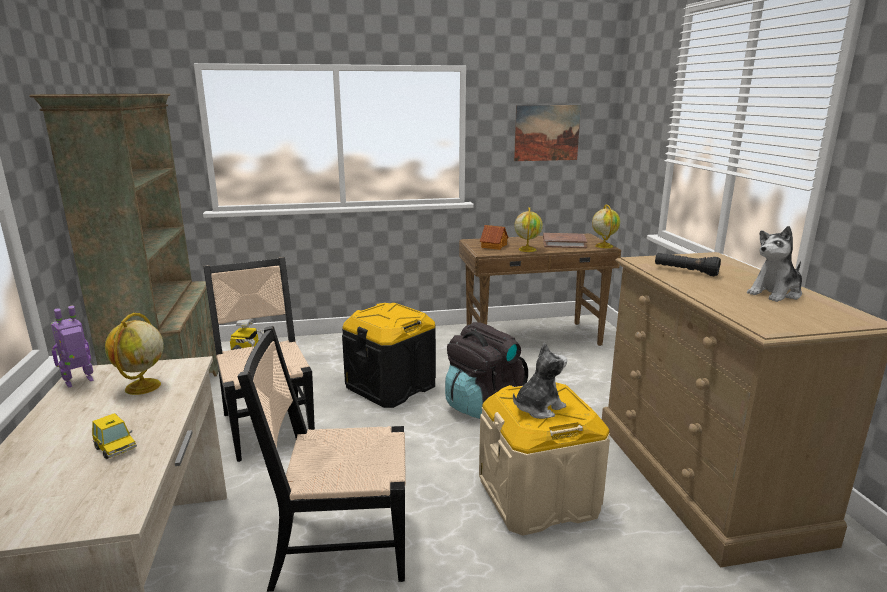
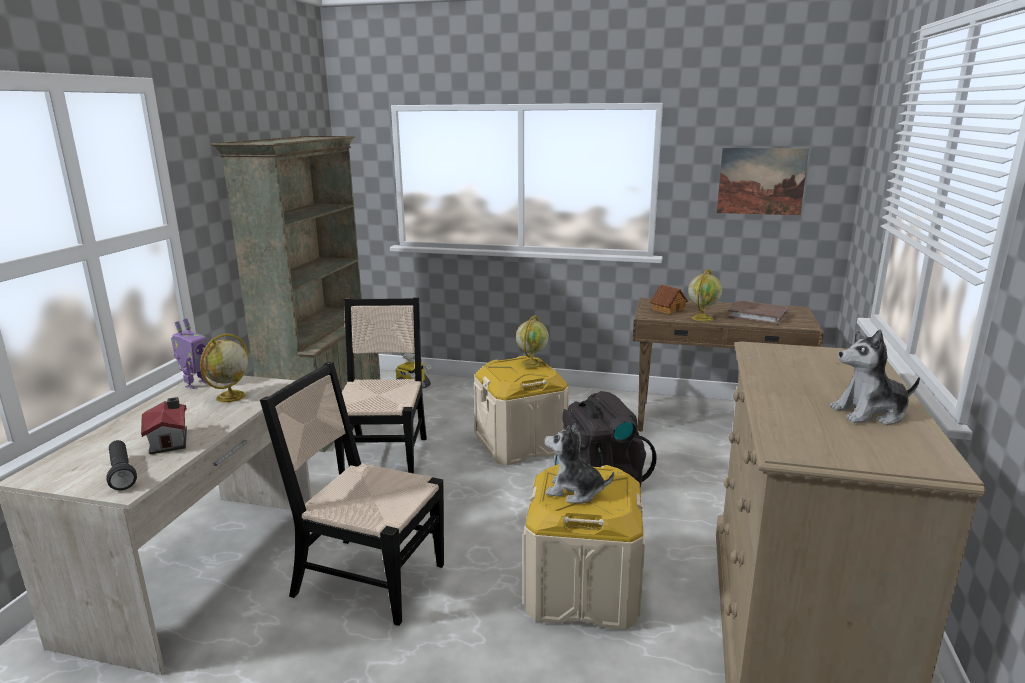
camera: 25 degrees right, 0 degrees up
(79, 382) = (195, 384): toy robot -> toy robot turned 135 degrees clockwise
(115, 448) = (170, 440): toy car -> toy house
(391, 386) = (520, 444): black storage box -> beige storage box
(538, 408) = (574, 491): plush toy -> plush toy turned 150 degrees counterclockwise
(603, 246) = (804, 324): globe -> globe (532, 363)
(685, 271) = (793, 369): black flashlight -> black flashlight (122, 473)

